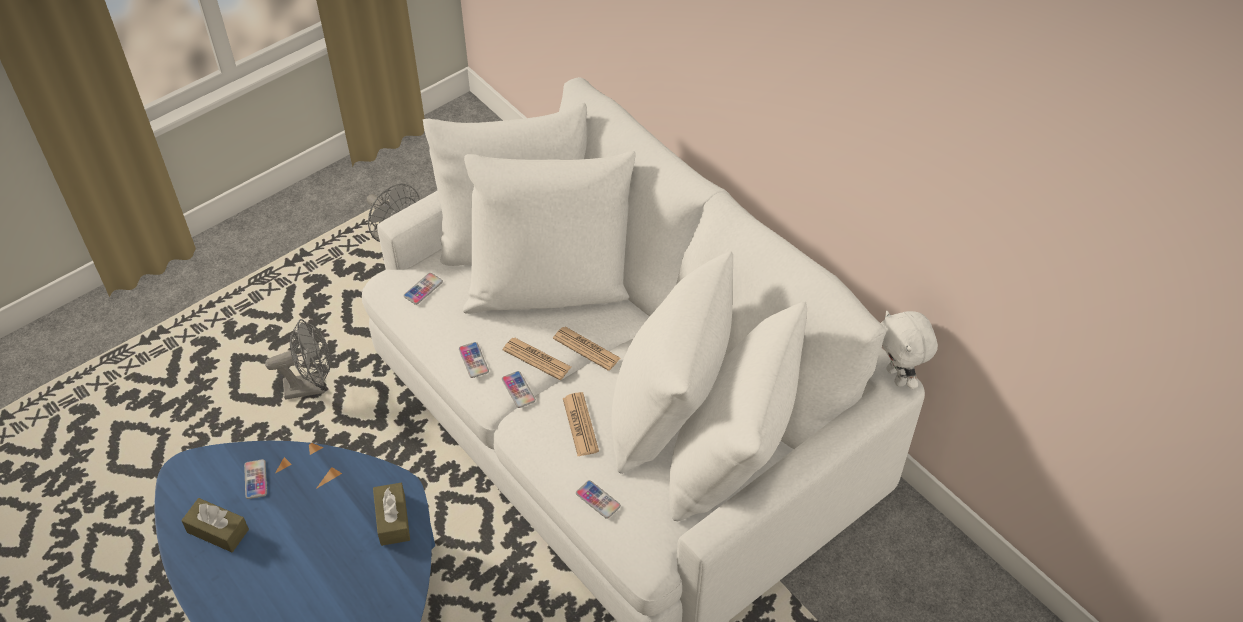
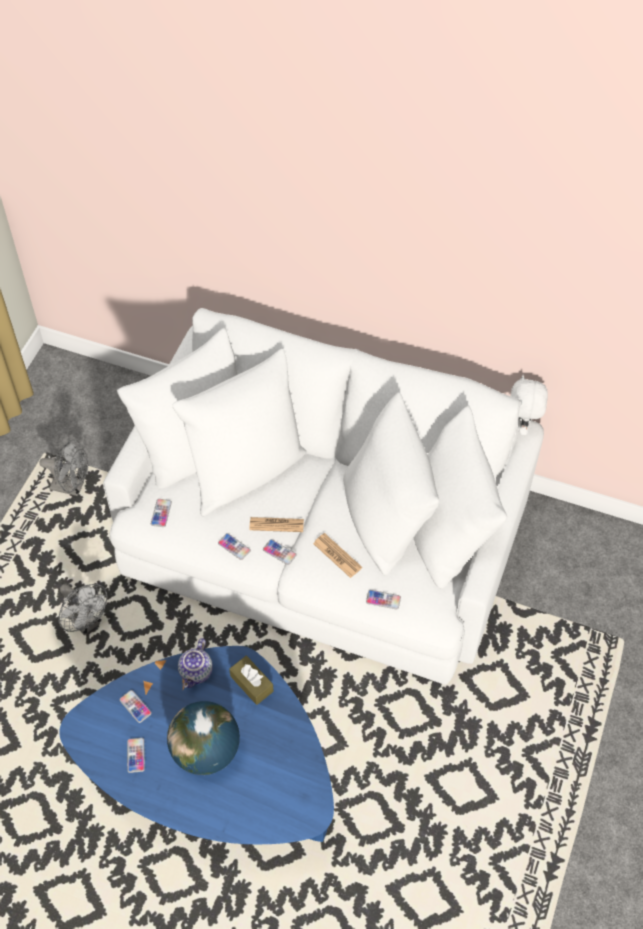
camera: 30 degrees left, 5 degrees up
(218, 531) = (136, 755): brown tissue box -> phone
(292, 566) = (206, 750): none -> globe
(311, 386) = (86, 623): grey fan -> grey fan turned 90 degrees clockwise
(344, 477) = (197, 672): none -> teapot
(586, 349) = (305, 501): newspaper -> none
(897, 376) = (523, 426): white plush toy -> white plush toy turned 60 degrees clockwise

